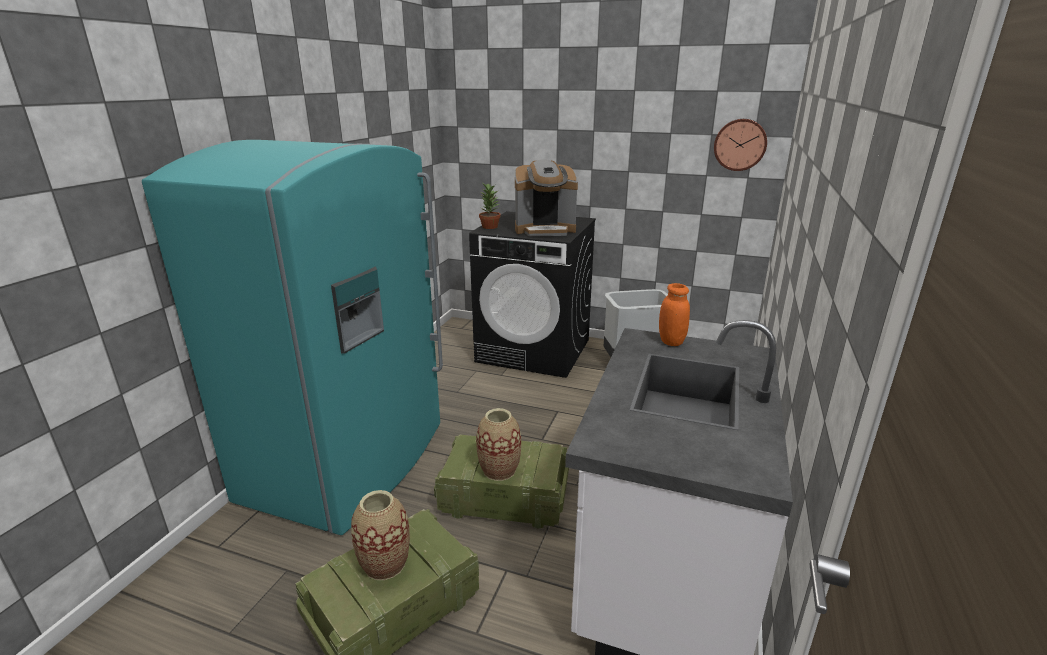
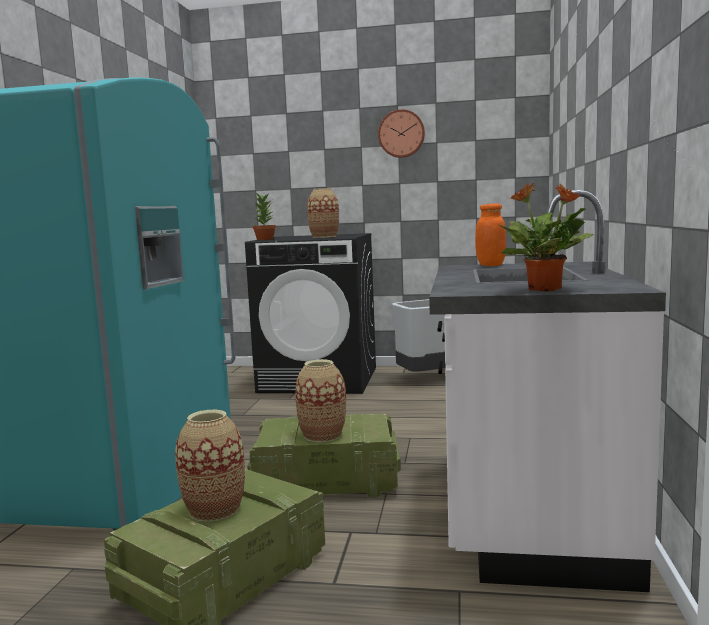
camera: 10 degrees left, 15 degrees down
(545, 230) = (324, 237): coffee machine -> vase
(681, 459) = (545, 289): none -> potted plant
(740, 144) = (503, 147): wall clock -> wall clock (401, 134)

